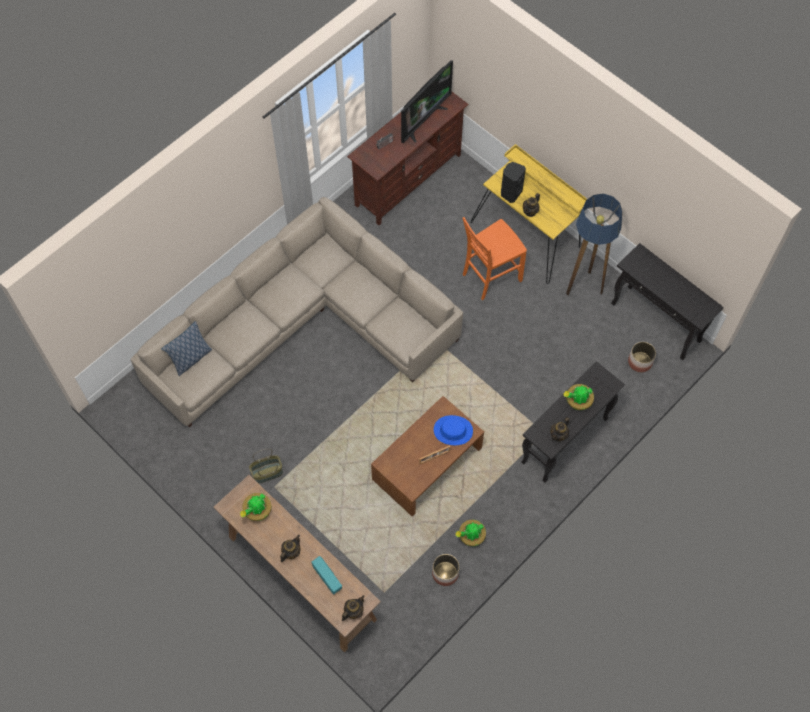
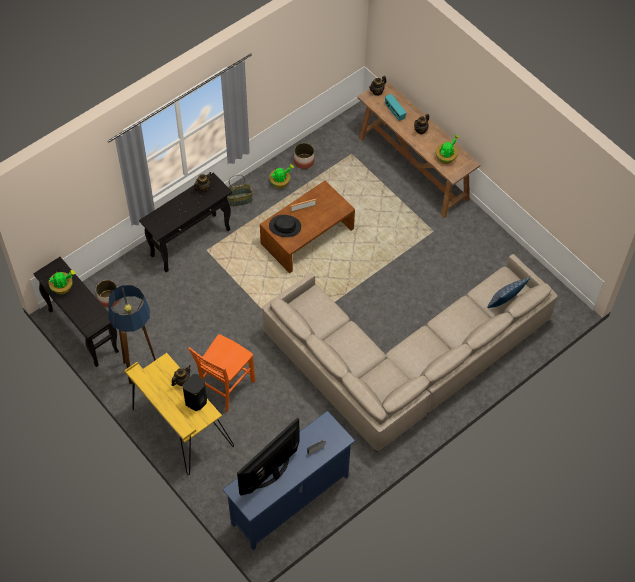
camera: 175 degrees left, 5 degrees down
(267, 473) = (439, 241): basket -> basket (240, 199)
(408, 179) = (290, 500): brown tv stand -> blue tv stand
(453, 431) = (285, 226): blue hat -> black hat
(490, 277) = (225, 388): orange chair -> orange chair turned 150 degrees clockwise
(577, 402) = (182, 210): potted plant -> potted plant (63, 287)

